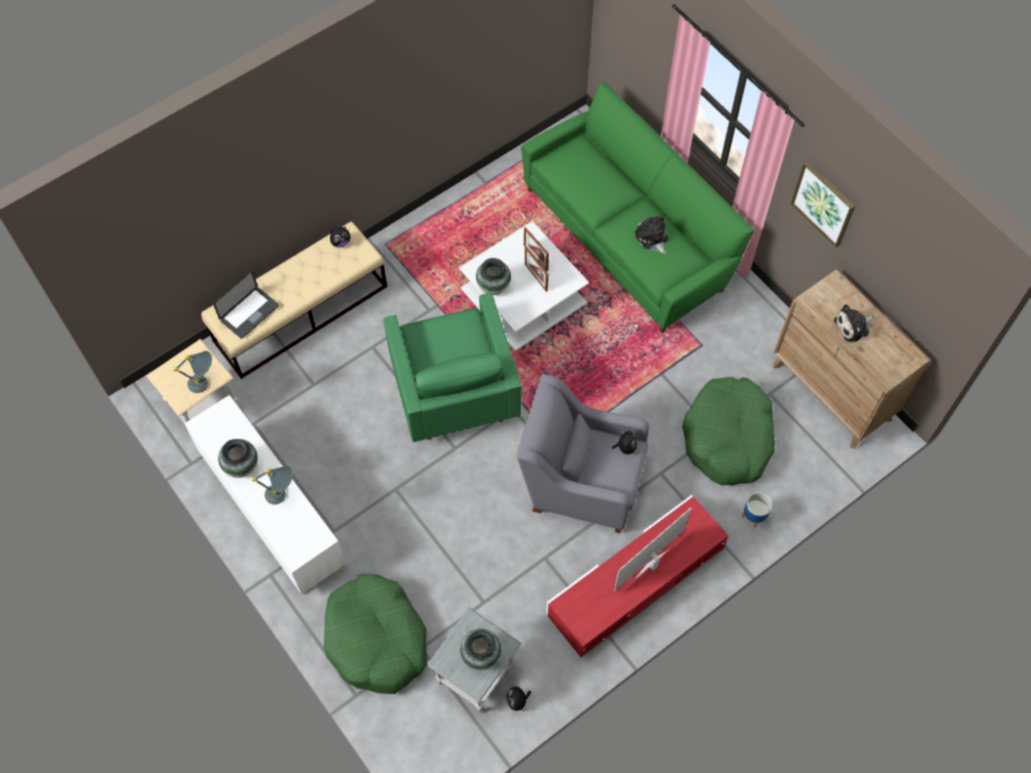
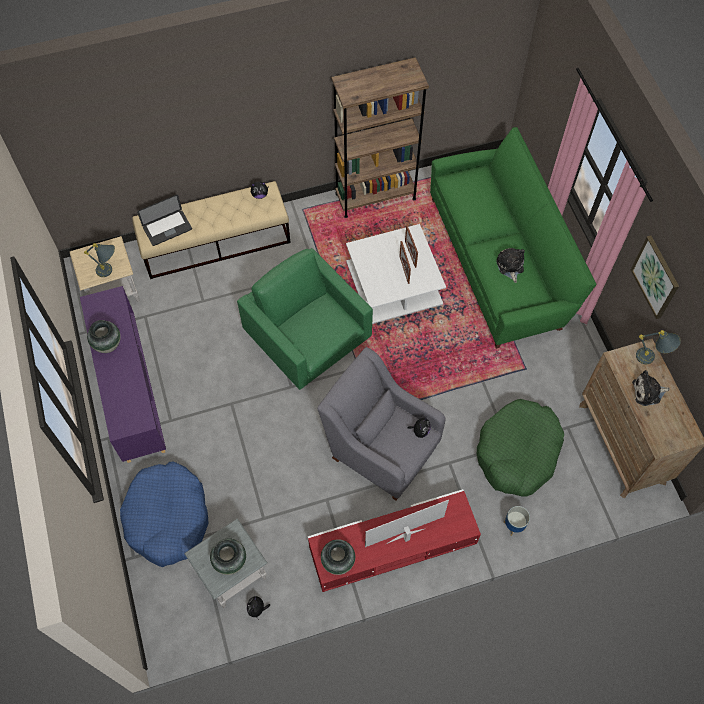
camera: 20 degrees right, 0 degrees up
(272, 511) = (131, 389): white cabinet -> purple cabinet
(283, 495) = (129, 378): grey table lamp -> grey table lamp (651, 359)
(376, 639) = (167, 518): green dog bed -> blue dog bed
(453, 390) = (309, 340): green armchair -> green armchair turned 135 degrees clockwise
(462, 204) = (375, 196): none -> brown bookcase
(493, 287) = (366, 266): vase -> vase (337, 562)

